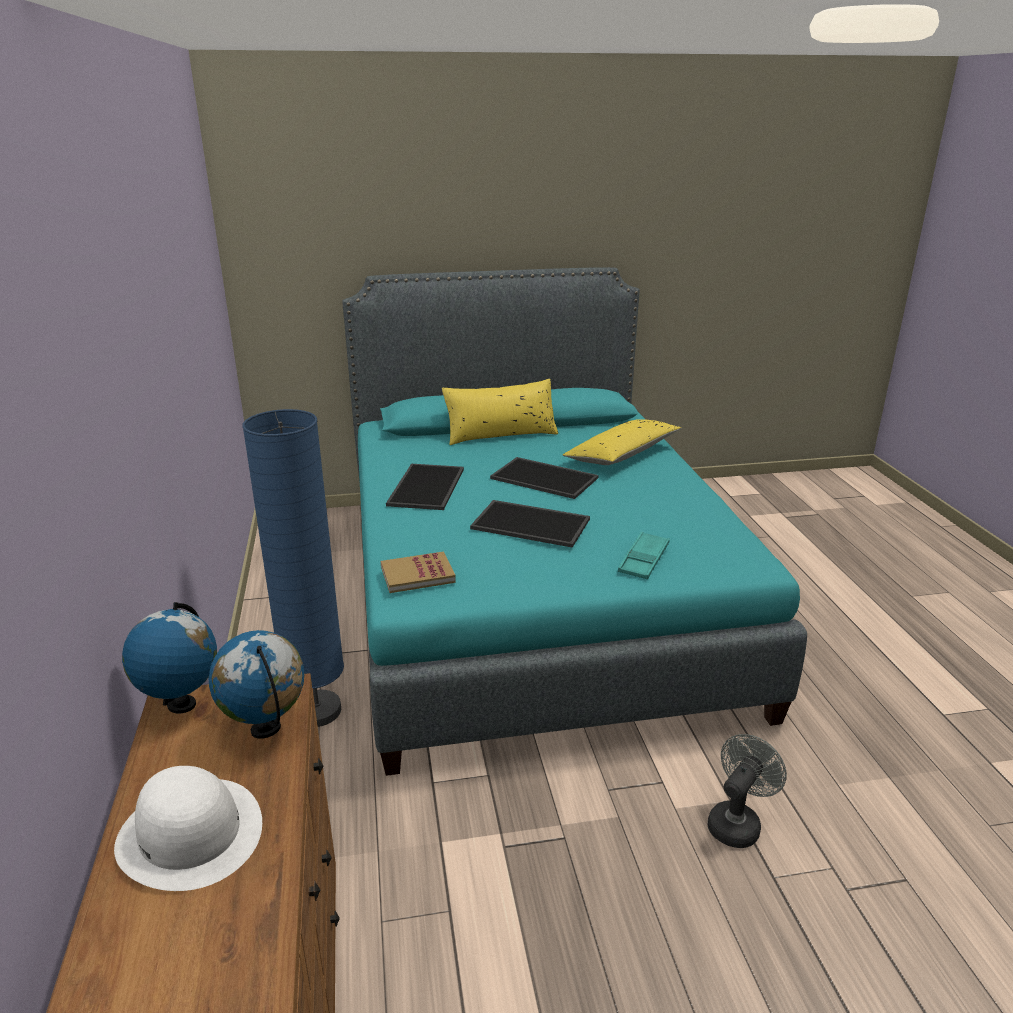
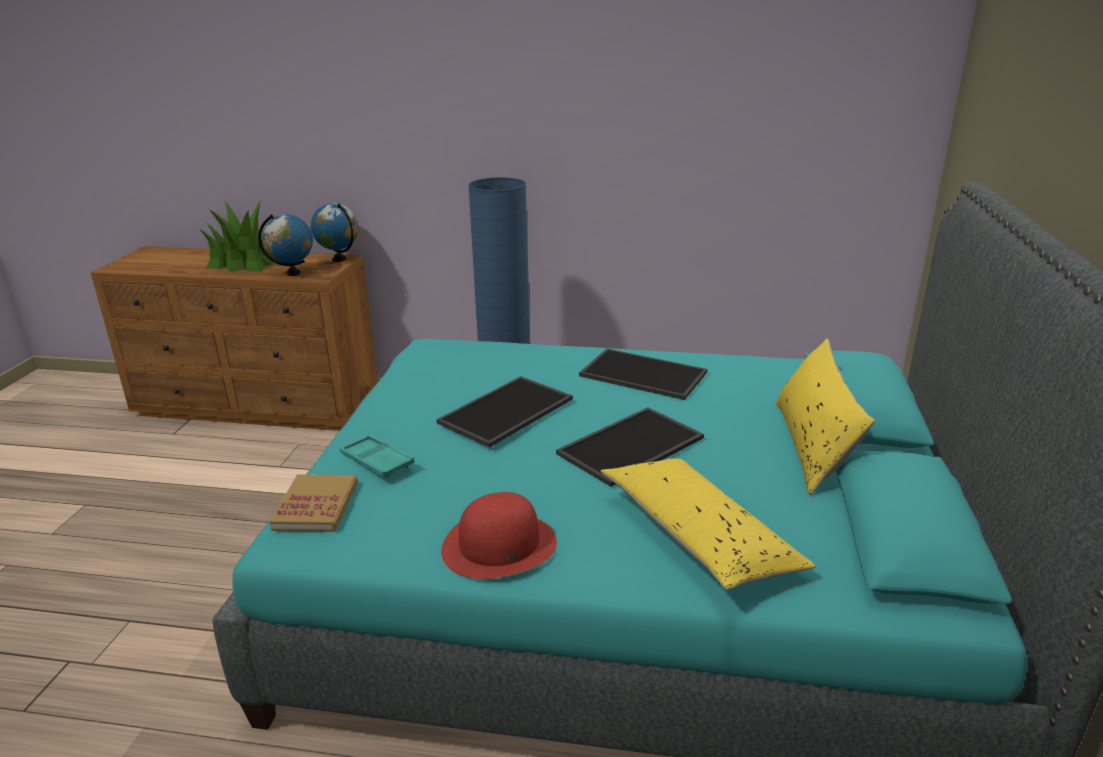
camera: 110 degrees right, 0 degrees up
(191, 834) = (246, 261): white hat -> potted plant
(417, 575) = (457, 350): book -> book (316, 506)
(685, 499) = (499, 545): none -> red hat
(737, 822) = (191, 623): grey fan -> none

